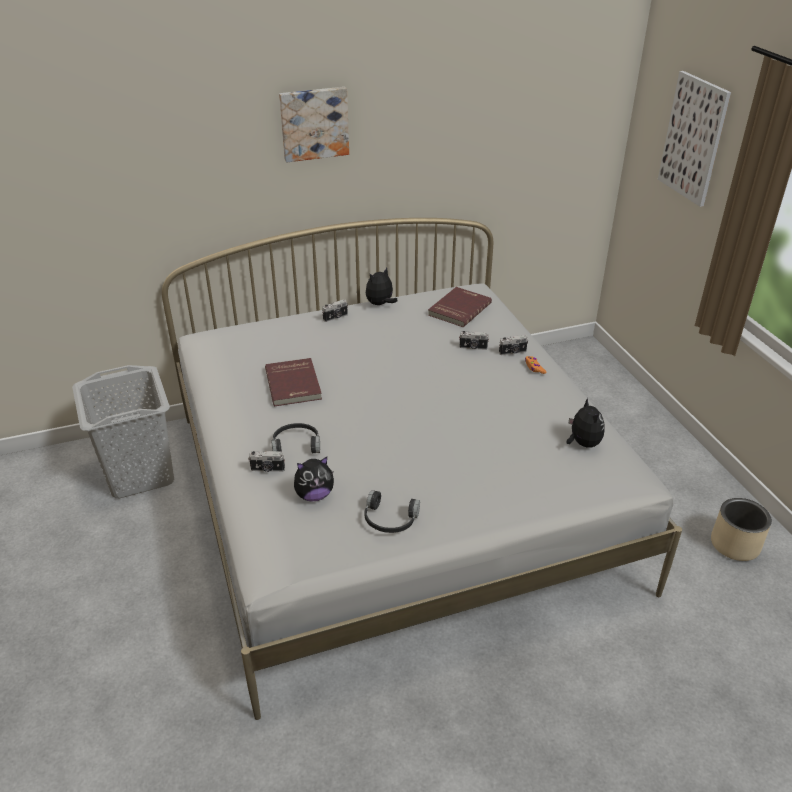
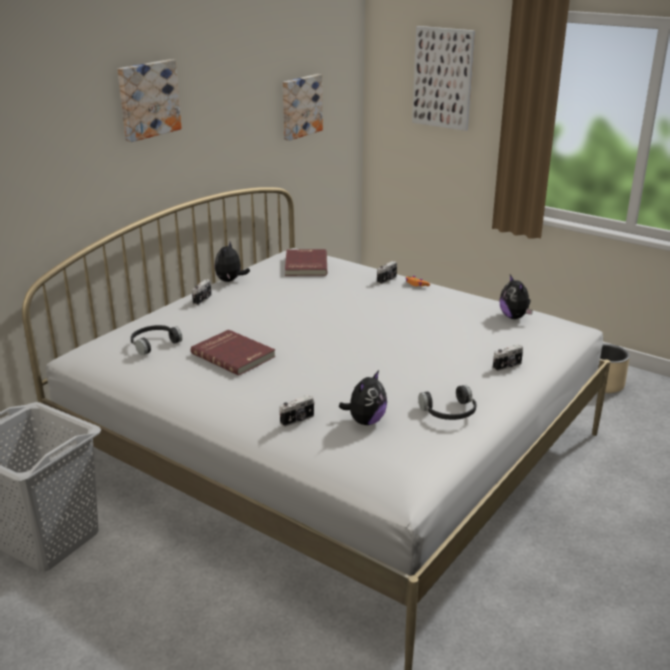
camera: 35 degrees left, 10 degrees down
(296, 444) = (298, 394): black headphones -> black headphones (153, 343)
(473, 347) = (353, 285): camera -> camera (507, 366)
(522, 141) = (300, 106): none -> picture
(582, 443) = (514, 317): plush toy -> plush toy turned 150 degrees counterclockwise

